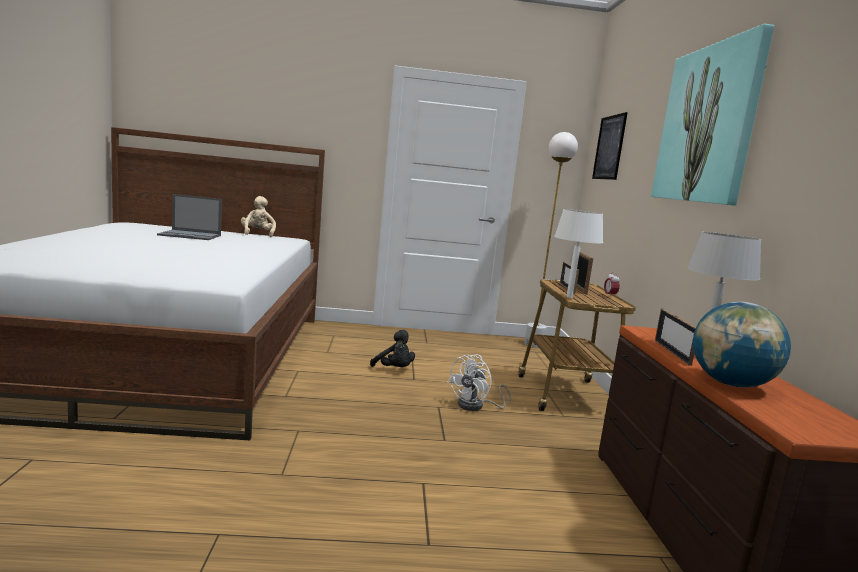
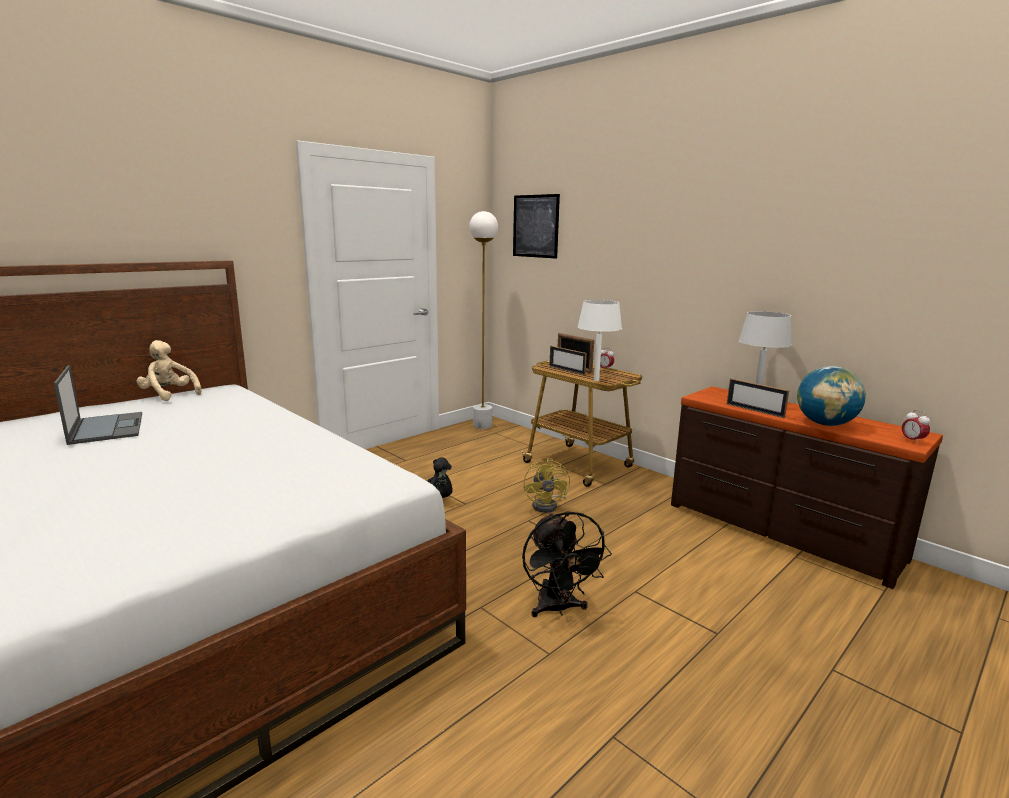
camera: 40 degrees left, 5 degrees up
(191, 235) = (106, 428): laptop -> laptop turned 75 degrees counterclockwise
(342, 458) = (558, 609): none -> black fan
(476, 406) = (548, 505): white fan -> yellow fan
(708, 125) = (690, 218): picture -> none
(819, 432) = (912, 441): none -> alarm clock

